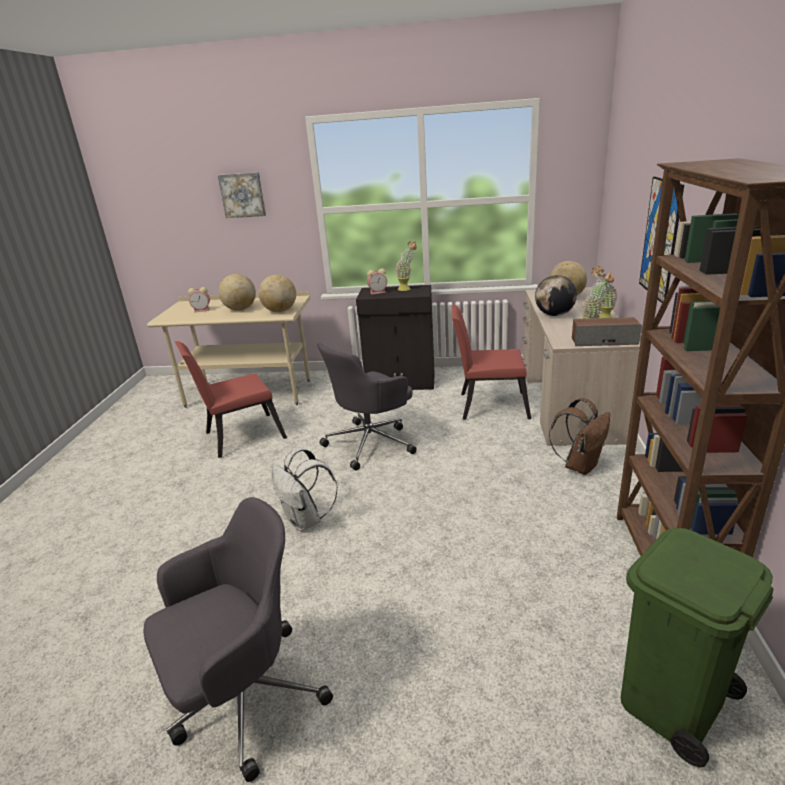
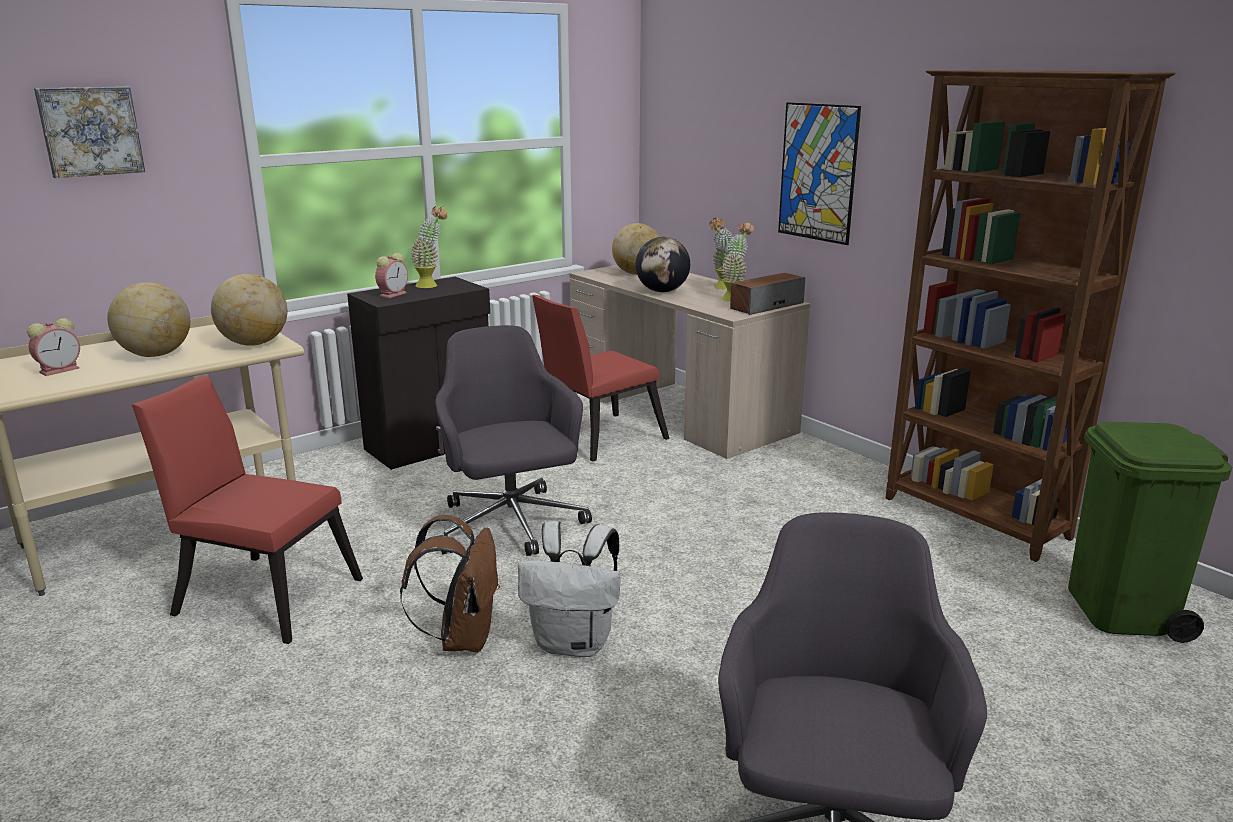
camera: 45 degrees left, 5 degrees down
(239, 436) = (262, 594): red chair -> red chair turned 90 degrees clockwise
(371, 443) = (511, 526): grey office chair -> grey office chair turned 150 degrees clockwise
(580, 465) = (786, 466): brown backpack -> brown backpack (463, 638)

